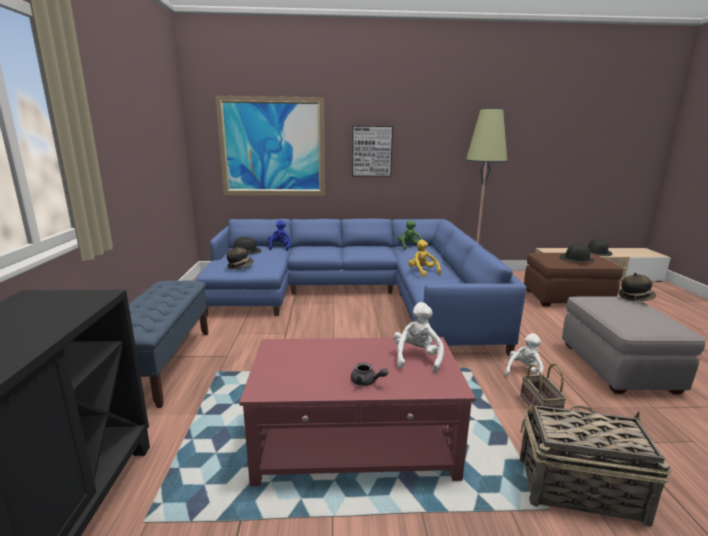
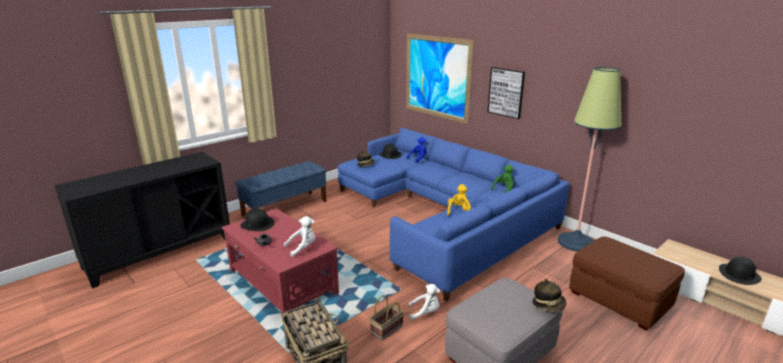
camera: 50 degrees right, 5 degrees up
(577, 258) = (624, 259): black hat -> black hat (257, 224)

